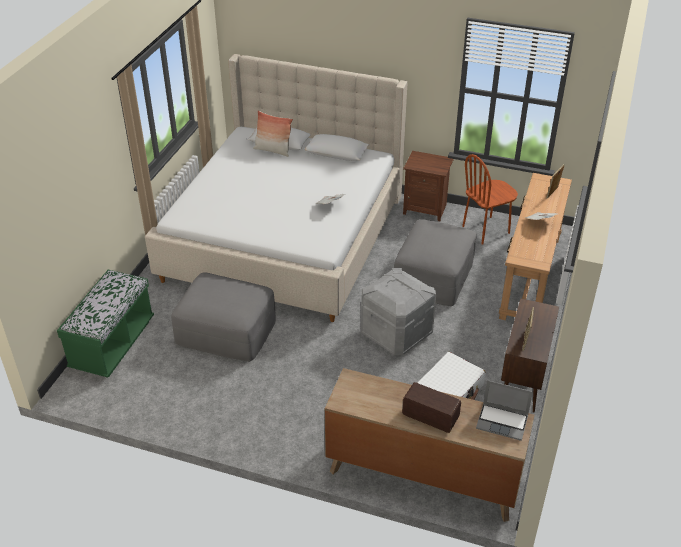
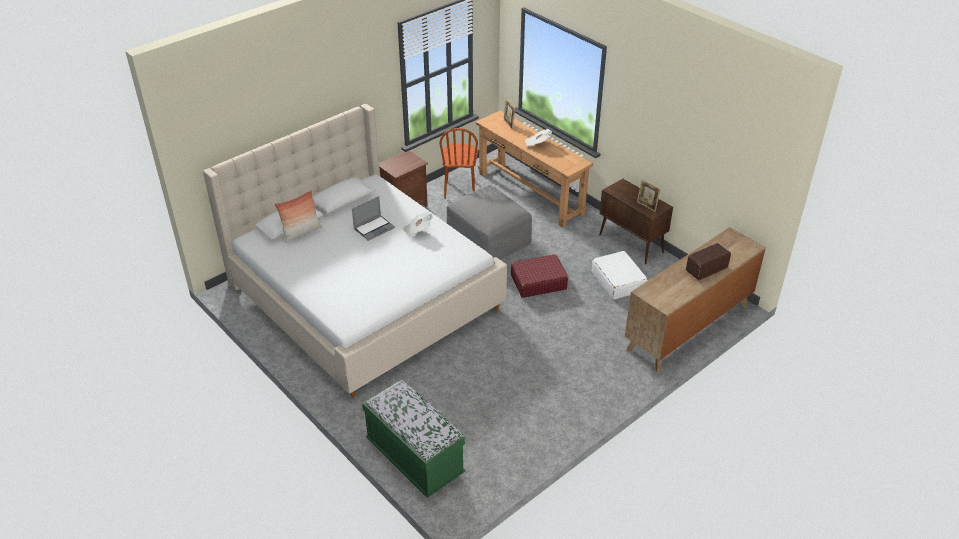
camera: 60 degrees left, 0 degrees up
(226, 330) = (458, 375): grey ottoman -> none
(396, 333) = (538, 282): grey storage box -> red suitcase
(502, 422) = (729, 242): laptop -> laptop (374, 228)

